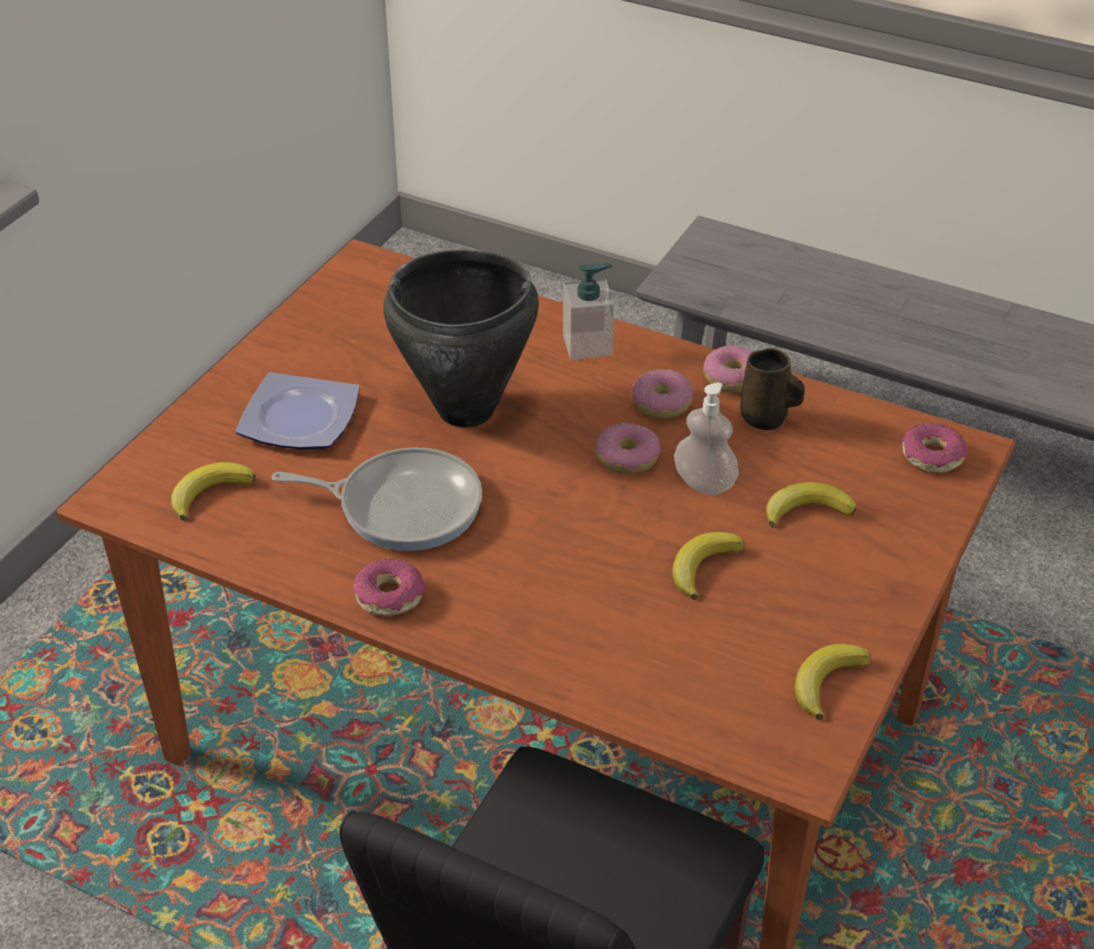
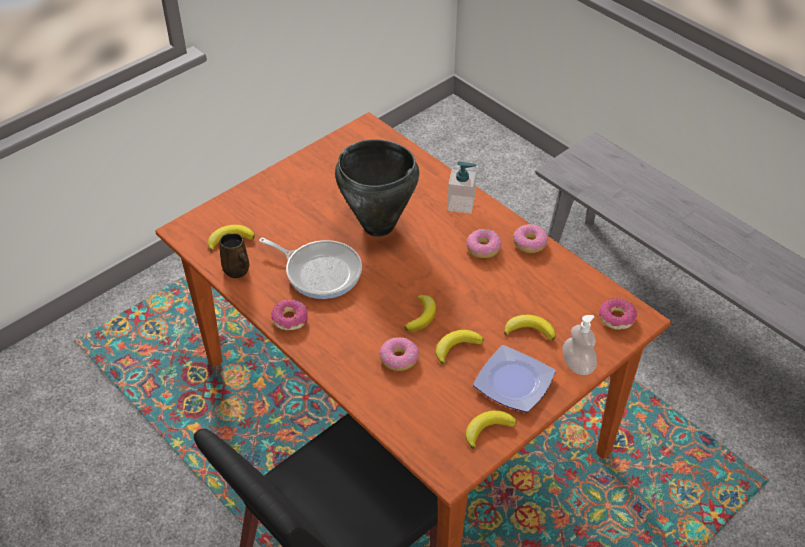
camera: 20 degrees right, 5 degrees up
(297, 419) = (291, 210): plate -> plate (512, 383)
(617, 532) = (421, 316): none -> banana
(627, 458) = (448, 275): donut -> donut (399, 359)
(704, 483) = (482, 300): soap dispenser -> soap dispenser (577, 365)
(766, 419) = (535, 272): brown mug -> brown mug (237, 271)

